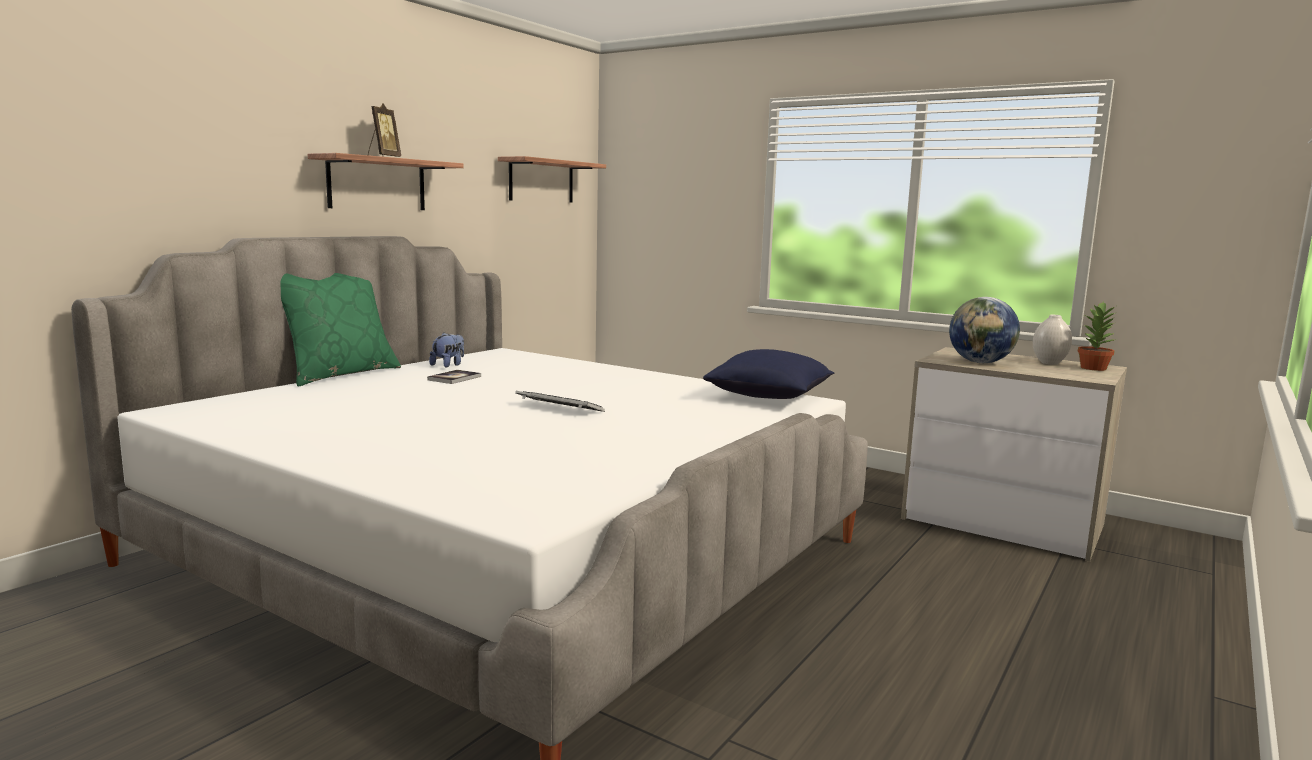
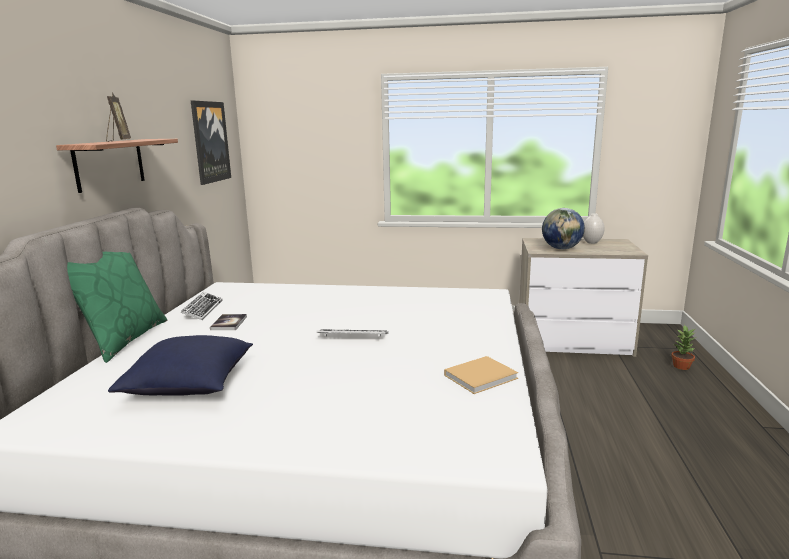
camera: 25 degrees left, 5 degrees up
(448, 365) = (202, 309): plush toy -> keyboard
(541, 181) = (210, 142): shelf -> picture
(641, 461) = (482, 376): none -> beige book
(770, 397) = (465, 295): blue pillow -> blue pillow (190, 386)
(1094, 368) = (617, 243): potted plant -> potted plant (681, 366)

